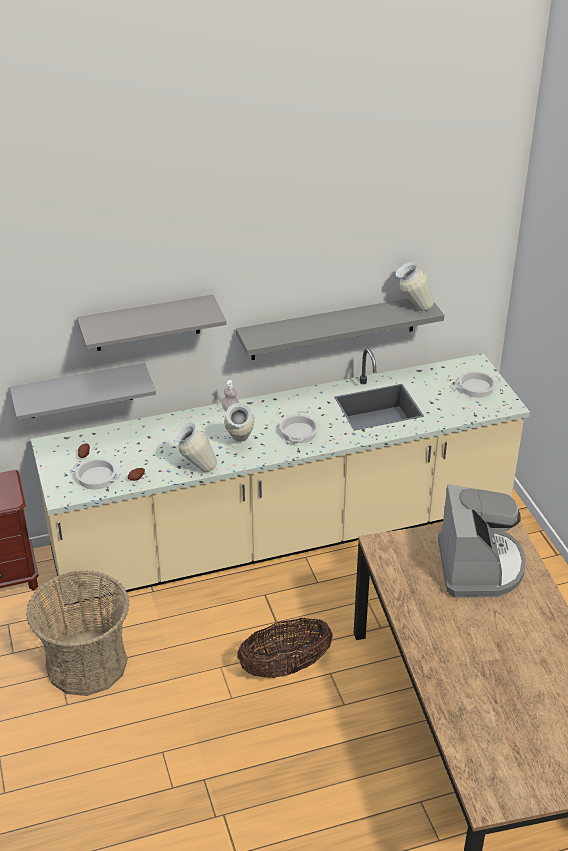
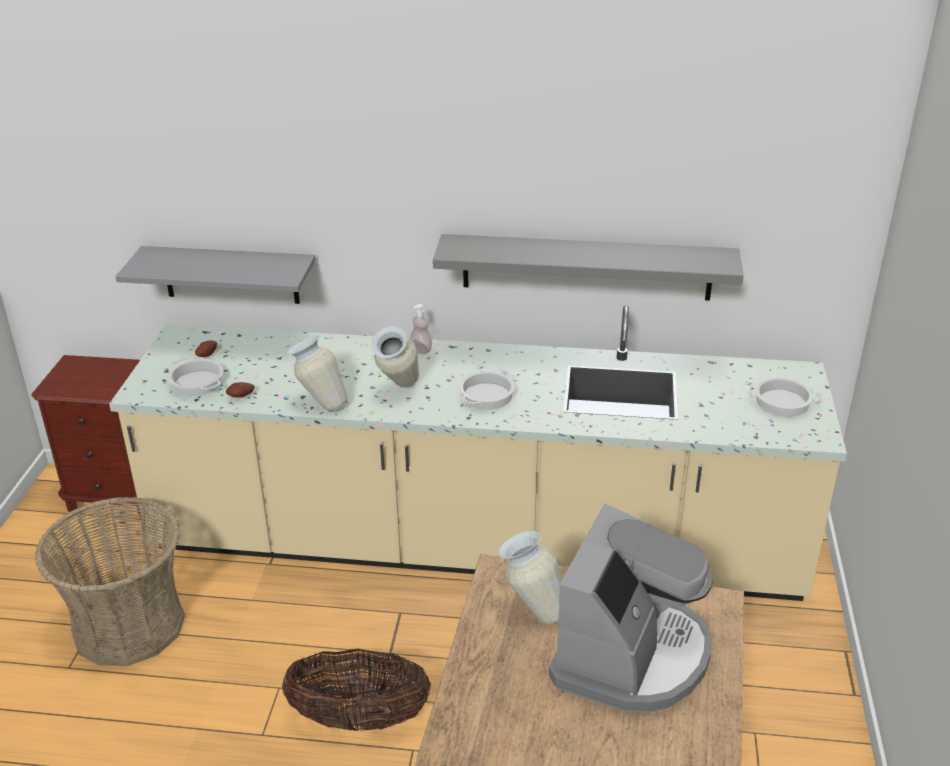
camera: 25 degrees right, 5 degrees down
(147, 323) = (317, 198): grey shelf -> none
(412, 308) = (701, 258): vase -> vase (532, 610)

